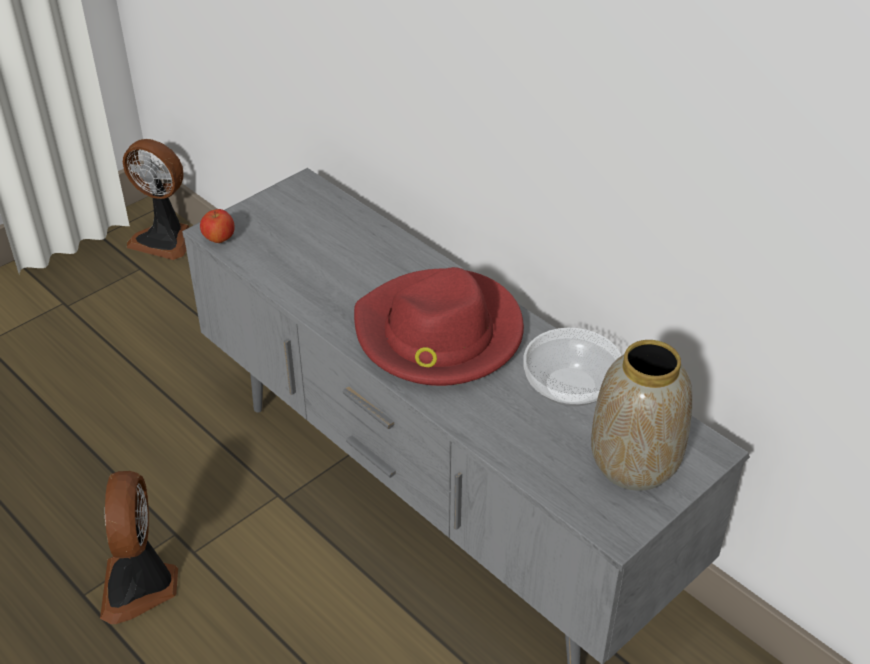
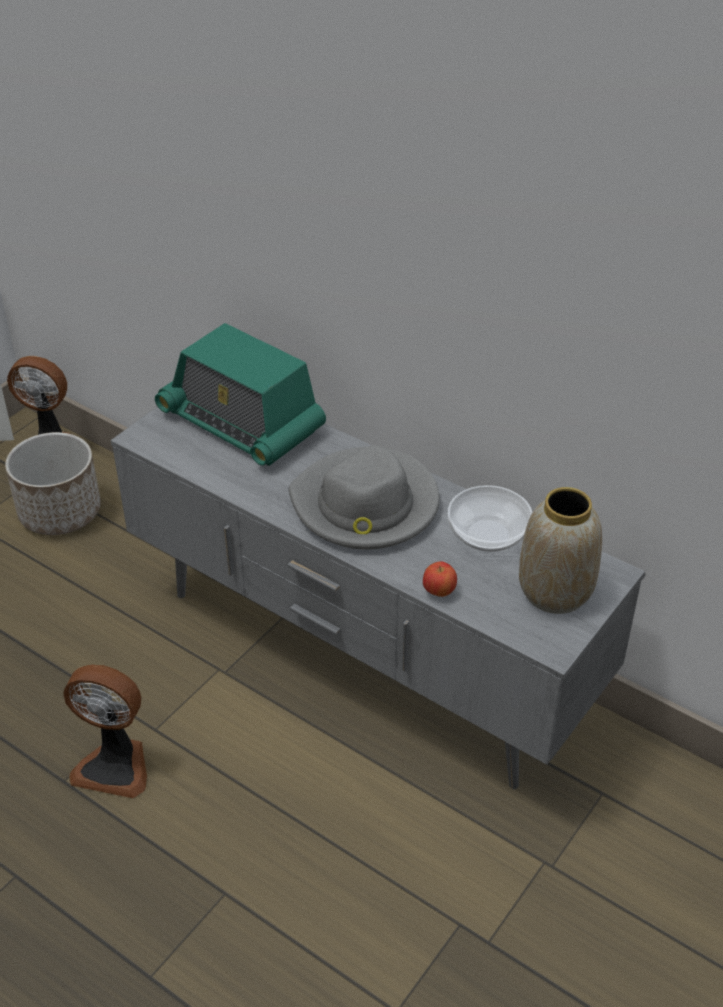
camera: 10 degrees left, 0 degrees up
(141, 586) = (115, 765): fan -> fan turned 60 degrees counterclockwise
(156, 305) = (59, 512): none -> planter
(219, 240) = (147, 444): apple -> apple (439, 591)
(327, 228) = (241, 422): none -> radio
(438, 334) = (365, 505): red hat -> grey hat

